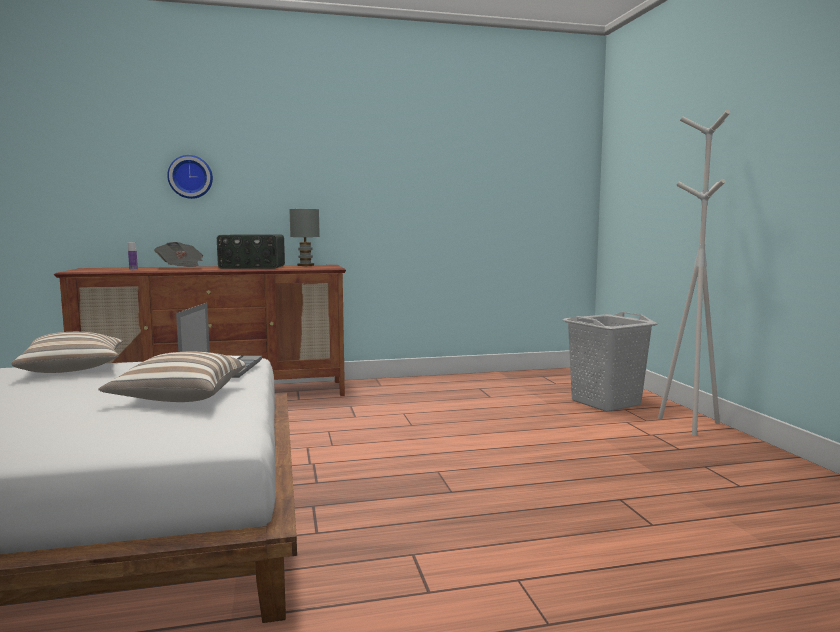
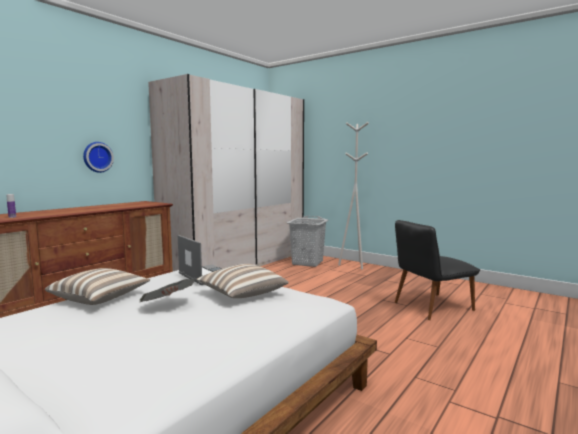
camera: 40 degrees left, 0 degrees up
(181, 268) = (47, 212): newspaper -> newspaper (167, 305)
(190, 177) = (36, 138): wall clock -> wall clock (97, 157)
(252, 267) = (101, 207): radio -> none
(306, 265) = (130, 203): grey table lamp -> none
(490, 382) = (239, 263): none -> beige wardrobe
(714, 547) = (433, 306): none -> black chair

